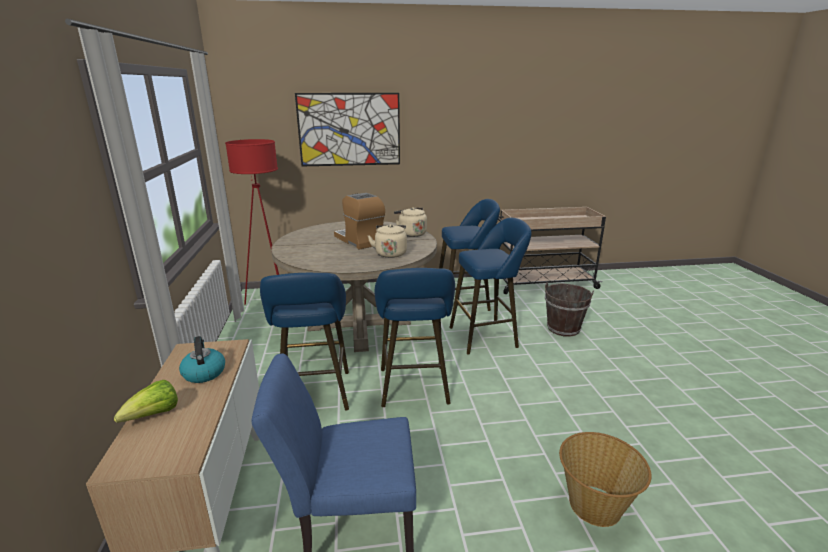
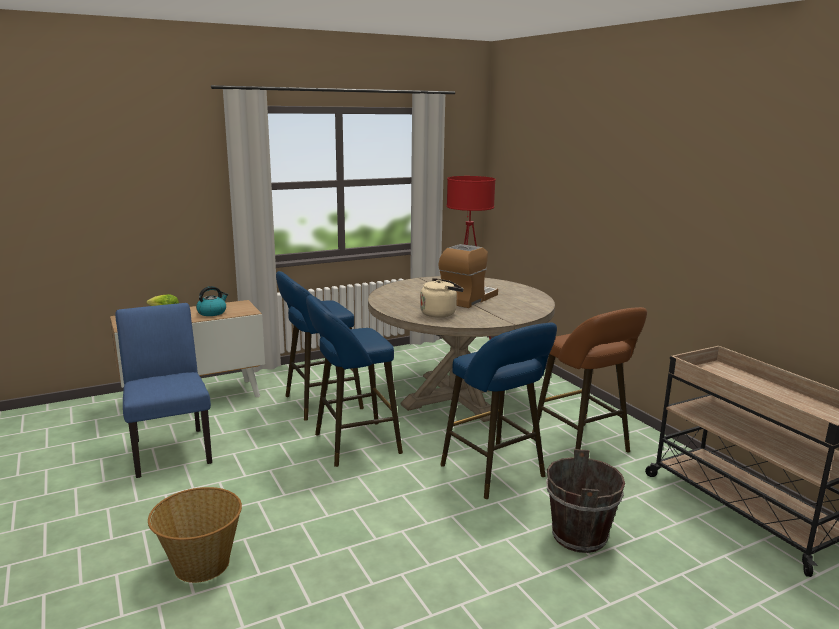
camera: 70 degrees right, 5 degrees down
(349, 130) = (572, 180): picture -> none
(411, 233) = (518, 313): beige kettle -> none
(465, 301) = (583, 447): blue stool -> brown stool

